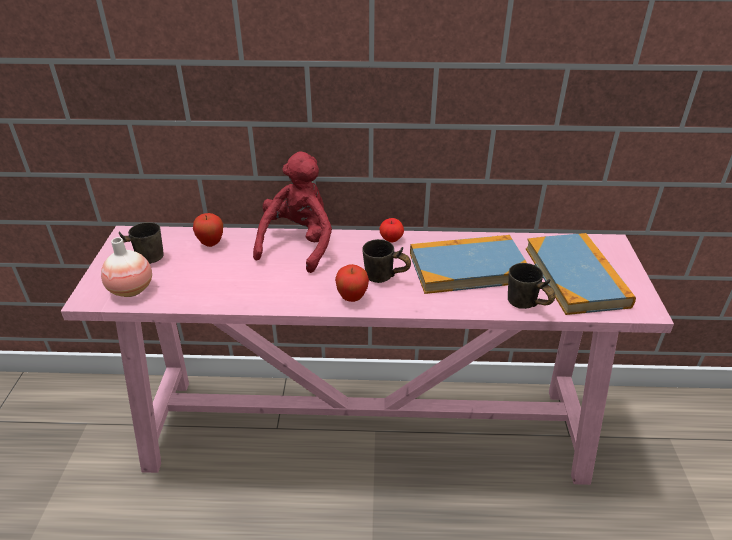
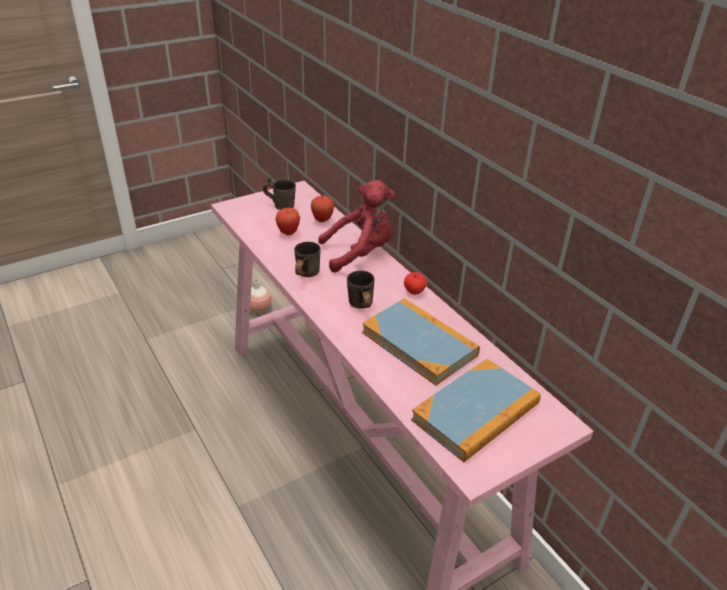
camera: 55 degrees right, 0 degrees up
(131, 290) = (248, 216): vase -> vase (258, 308)
(352, 298) = (322, 301): apple -> apple (288, 233)
(524, 306) = (398, 392): grey mug -> grey mug (303, 275)

